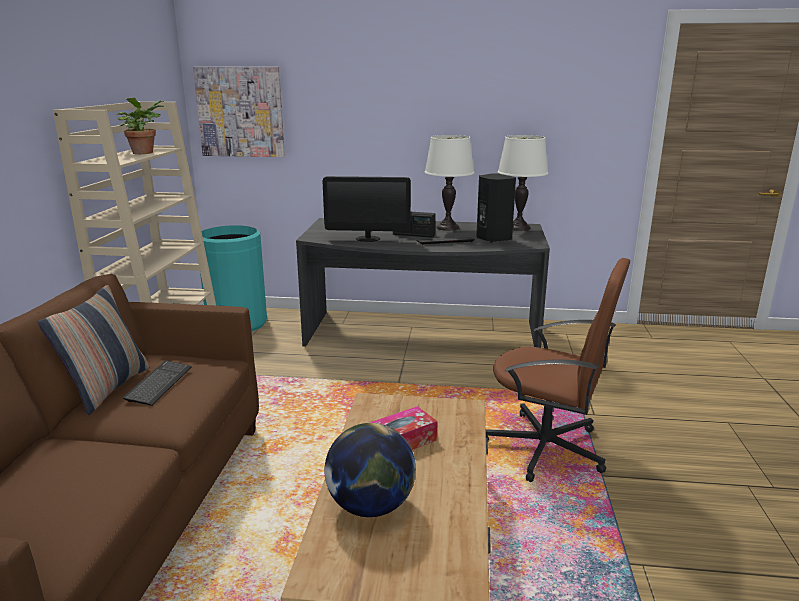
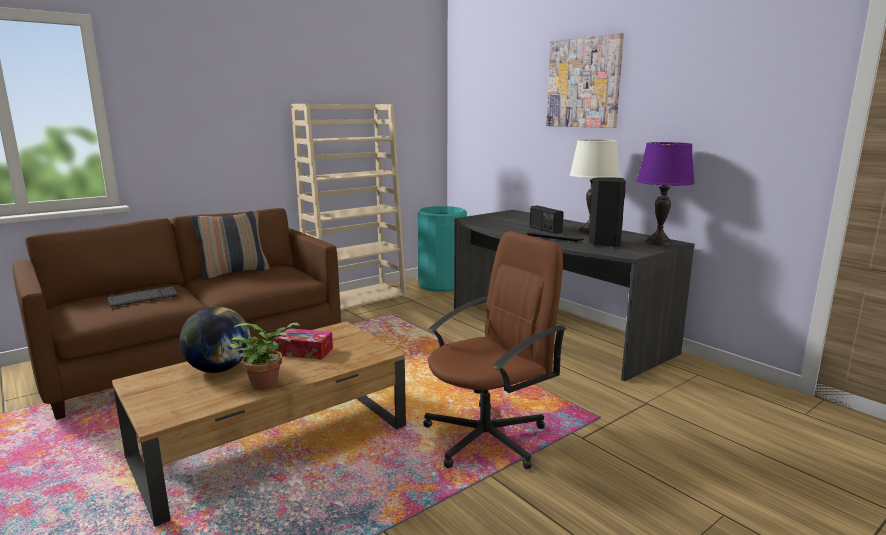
camera: 45 degrees right, 5 degrees down
(144, 152) = (359, 138): potted plant -> potted plant (268, 383)
(159, 384) = (253, 277): keyboard -> keyboard (143, 298)
(240, 112) = (475, 117): picture -> picture (583, 83)
(368, 239) = (502, 225): monitor -> none
(518, 228) = (658, 242): white table lamp -> purple table lamp
(546, 448) = (487, 437): brown office chair -> brown office chair turned 105 degrees counterclockwise

